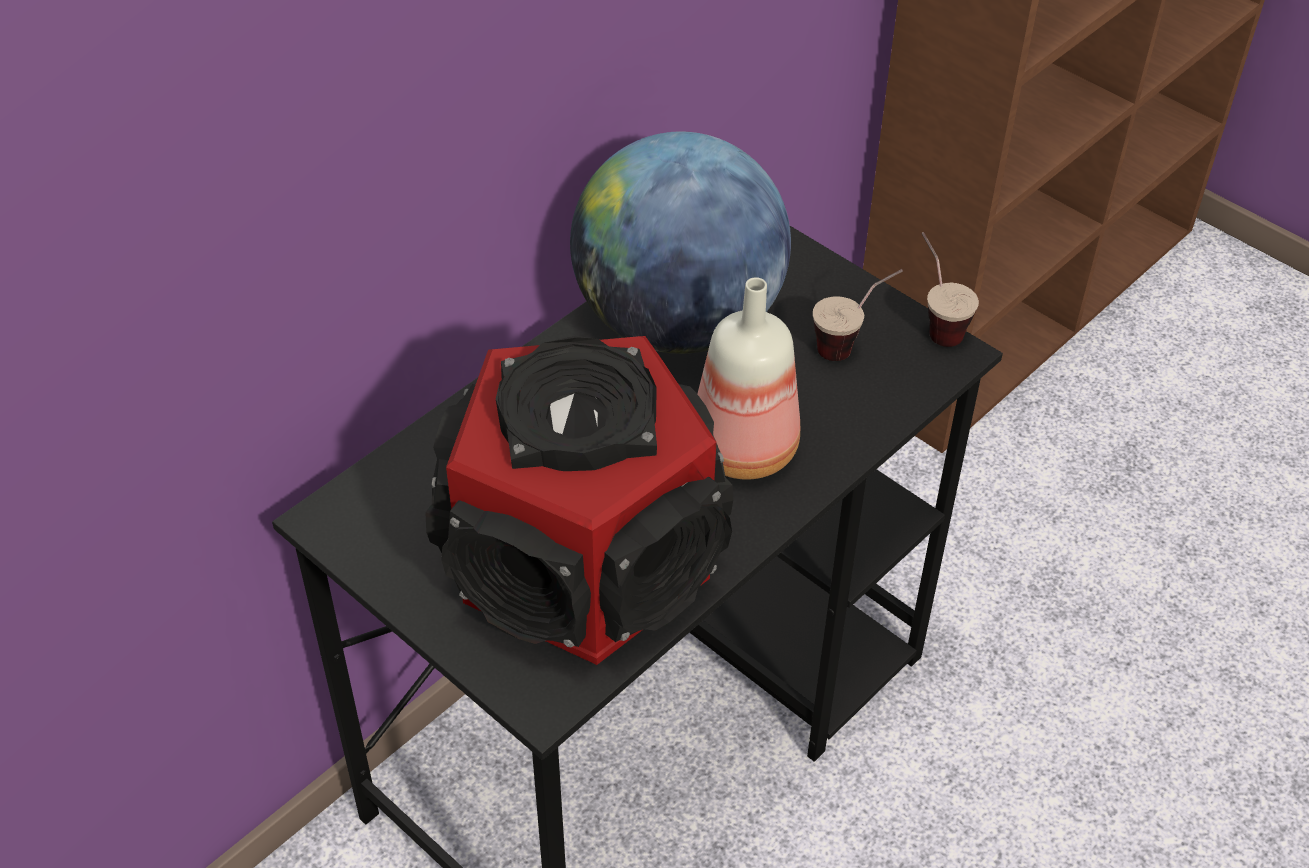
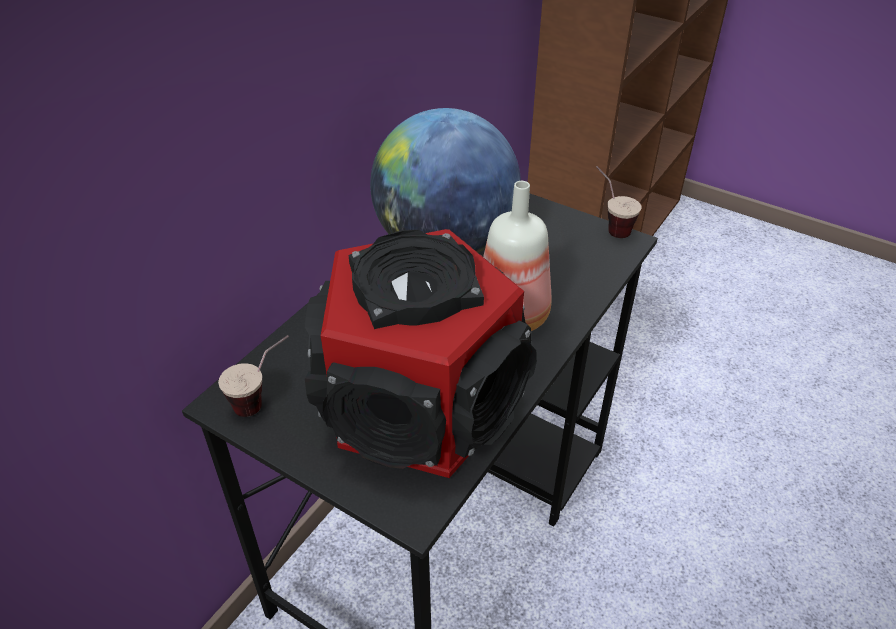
camera: 10 degrees left, 5 degrees down
(852, 344) = (562, 244): cup -> cup (263, 399)

